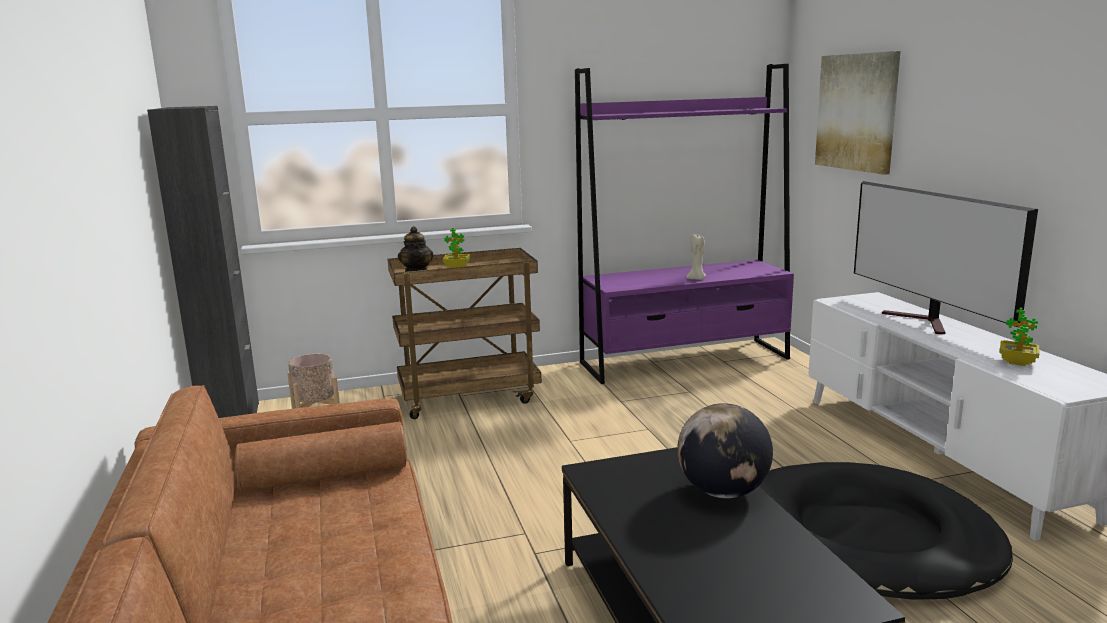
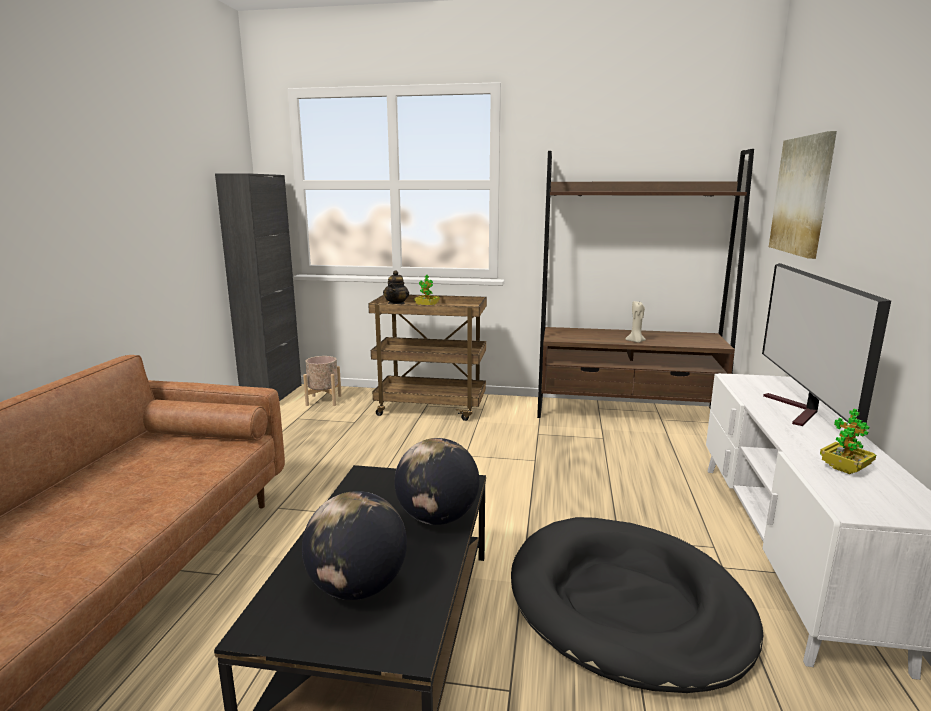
camera: 25 degrees right, 0 degrees up
(685, 360) = (627, 412): purple bookcase -> brown bookcase
(743, 572) = (357, 587): none -> globe

